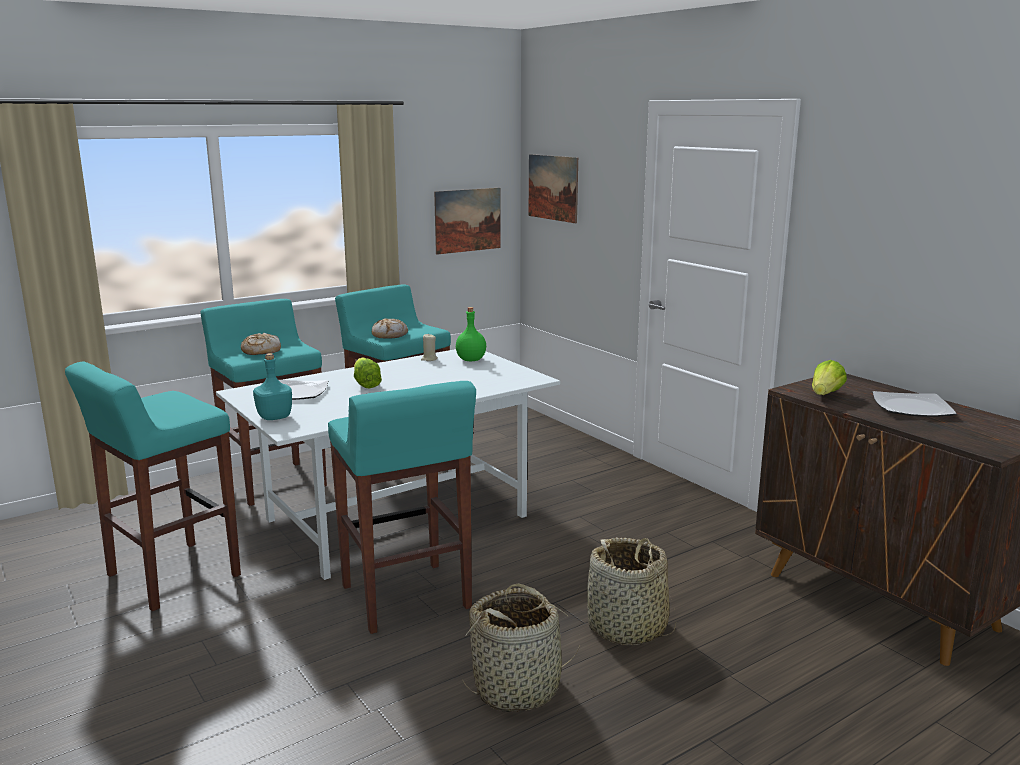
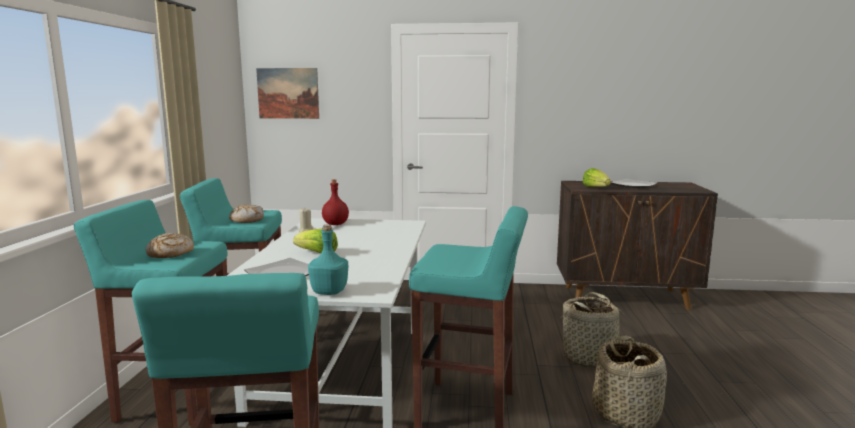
camera: 50 degrees left, 5 degrees down
(467, 220) = (223, 122): picture -> none
(471, 360) = (335, 224): green bottle -> red bottle

